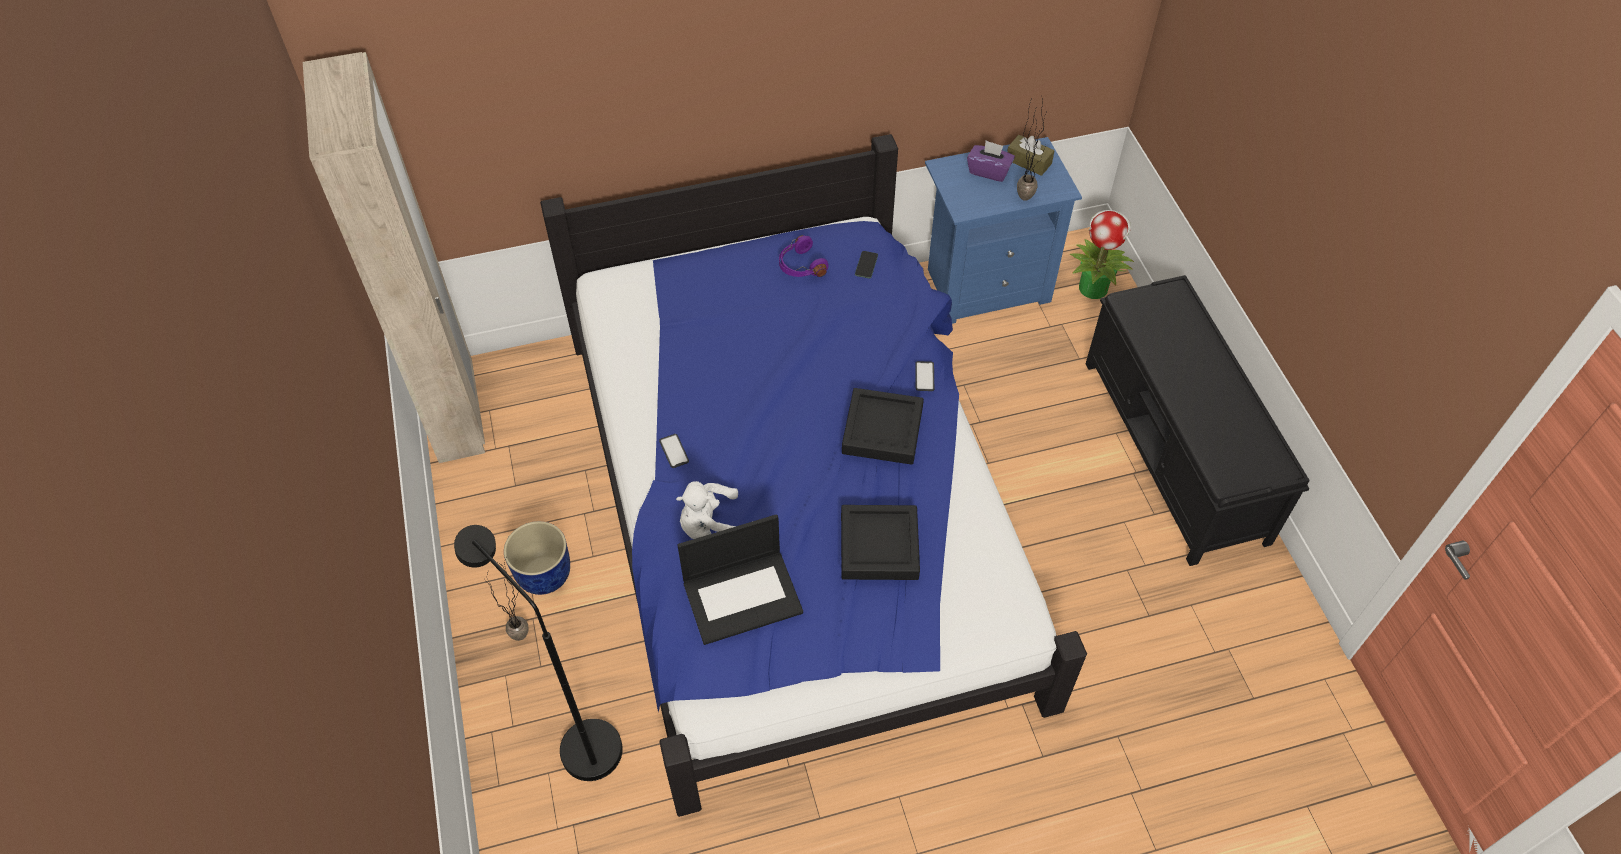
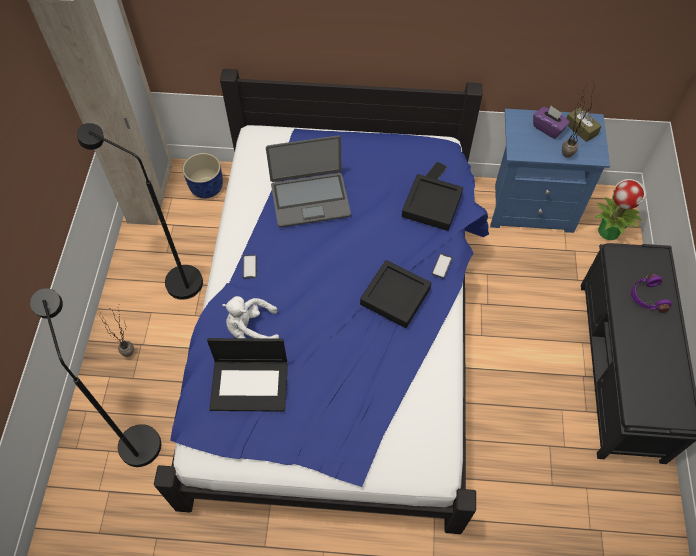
camera: 20 degrees right, 5 degrees up
(543, 518) = (175, 280): none -> black floor lamp
(544, 573) = (160, 316): blue planter -> blue planter (207, 187)
(717, 343) = (310, 199): none -> laptop
(800, 266) = (389, 160): purple headphones -> purple headphones (646, 297)
(879, 546) = (357, 380): black tray -> black tray (431, 205)

